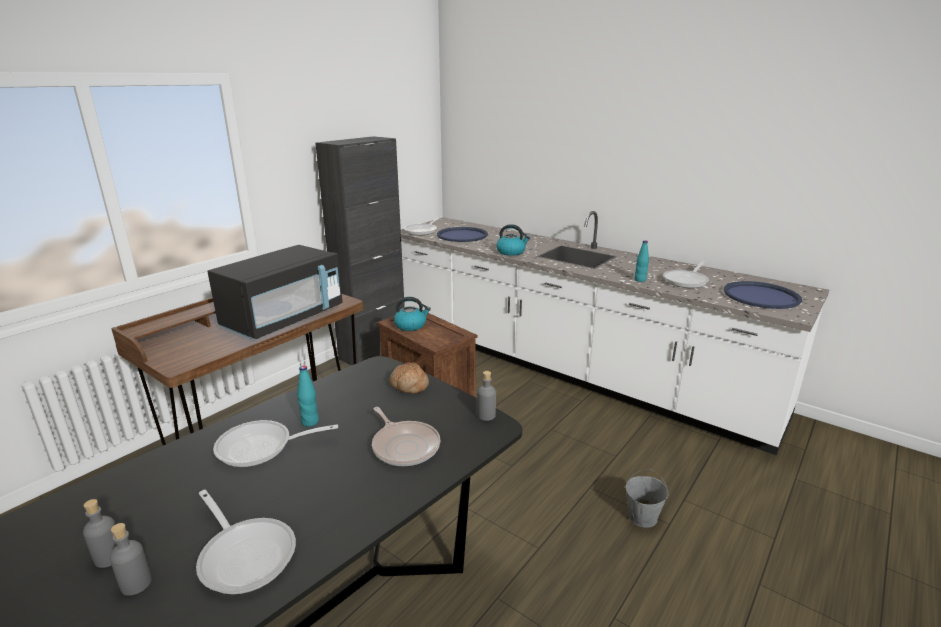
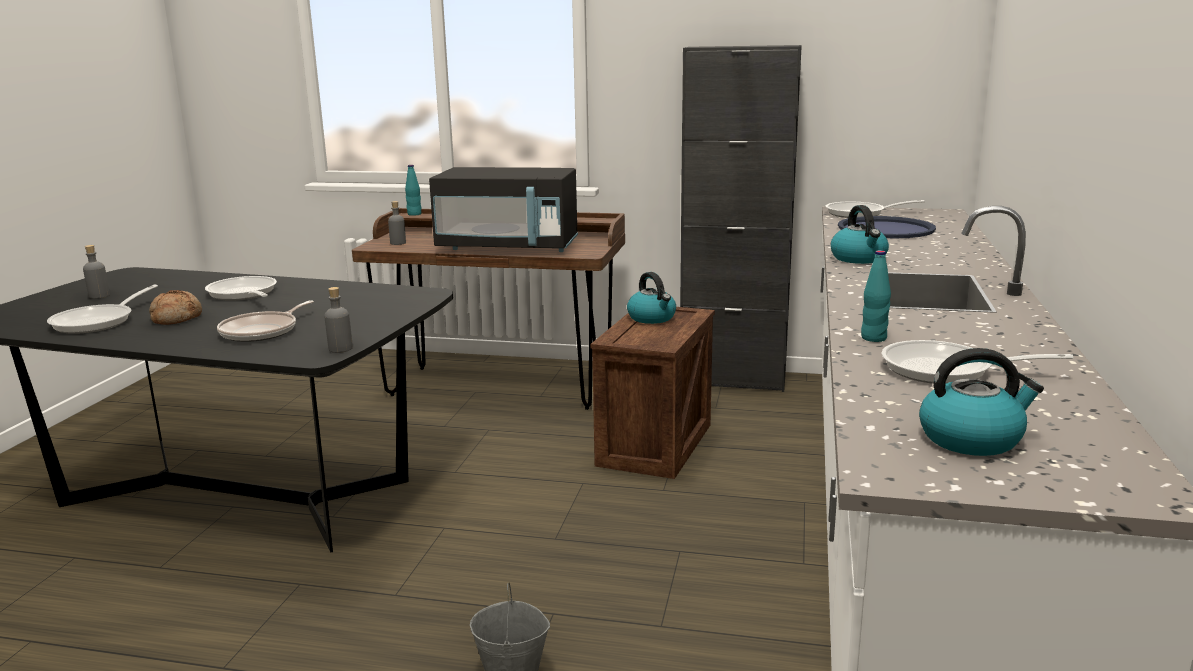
camera: 65 degrees right, 5 degrees down
(136, 584) = (71, 307): grey bottle -> grey bottle (398, 243)
(310, 422) = (293, 297): turquoise bottle -> turquoise bottle (414, 214)
(409, 385) = (389, 311): bread -> bread (176, 318)
(761, 296) = (972, 439): blue tray -> kettle

